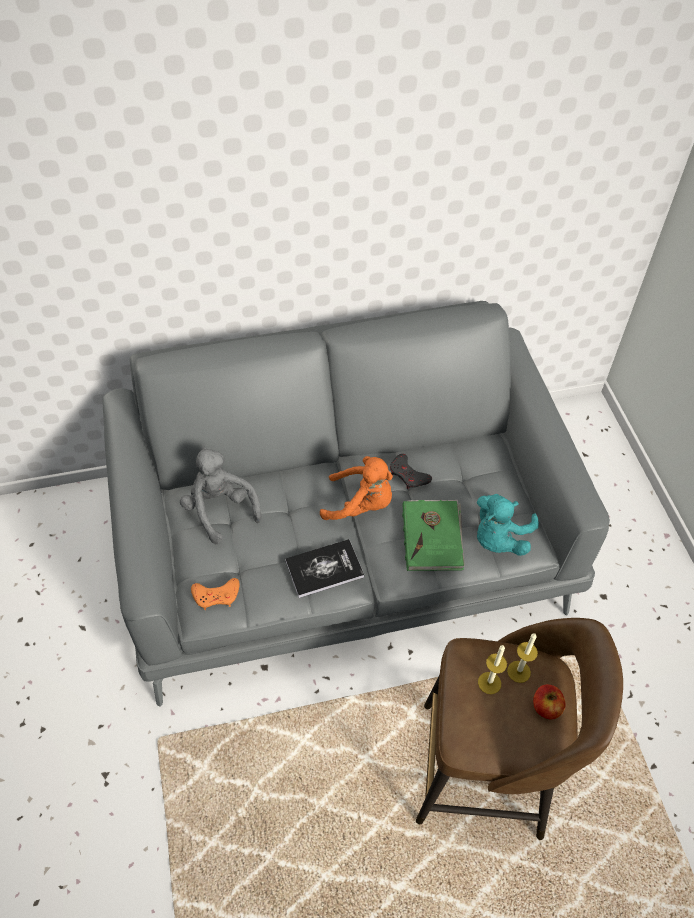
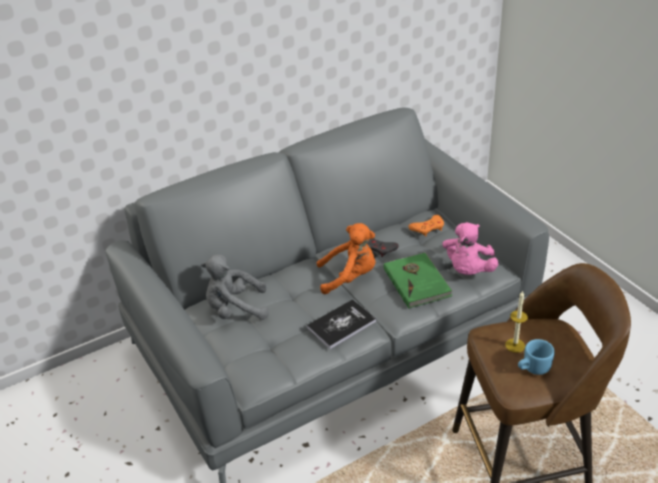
camera: 15 degrees left, 15 degrees down
(216, 595) = (260, 367): orange game controller -> orange game controller (428, 228)
(220, 509) = (235, 309): grey plush toy -> grey plush toy turned 45 degrees counterclockwise
(494, 722) = (532, 368): none -> blue mug
(498, 538) = (468, 270): turquoise plush toy -> pink plush toy
(519, 671) = (533, 332): candle -> none
(546, 707) = (565, 348): apple -> none

